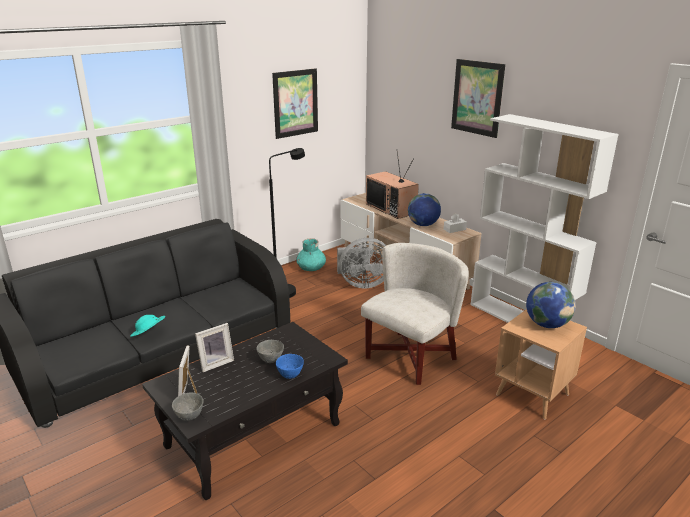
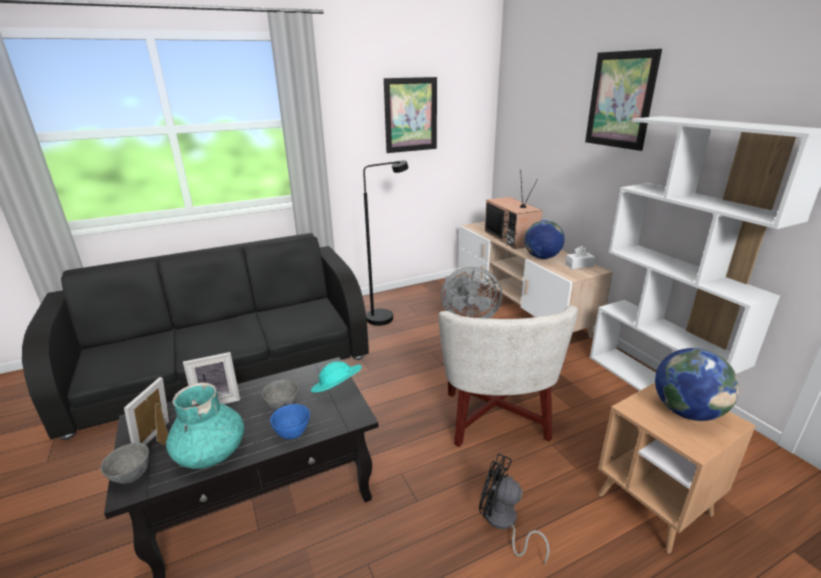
camera: 15 degrees right, 0 degrees up
(149, 334) = (197, 349): turquoise hat -> turquoise hat (337, 389)
(311, 268) = (419, 295): turquoise vase -> turquoise vase (211, 452)
(410, 357) = (494, 417): white armchair -> white armchair turned 120 degrees clockwise
(437, 421) = (503, 523): none -> black fan

